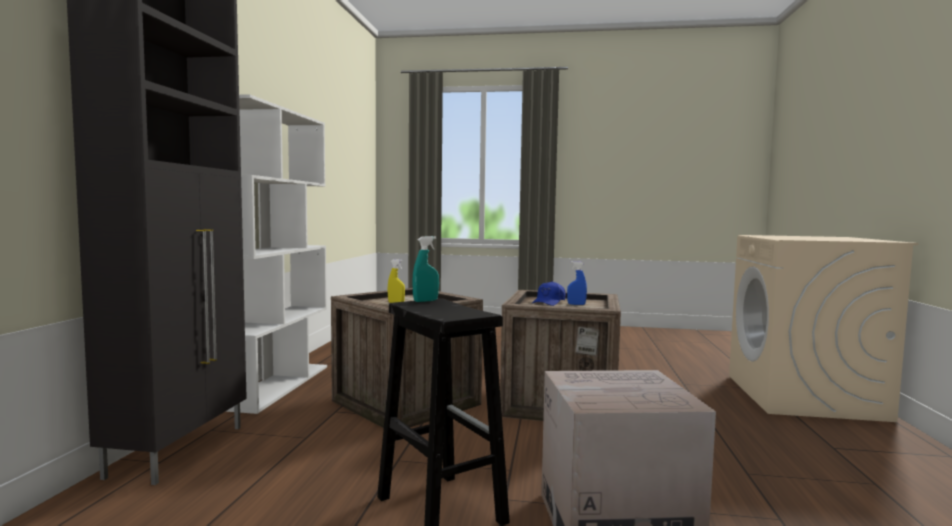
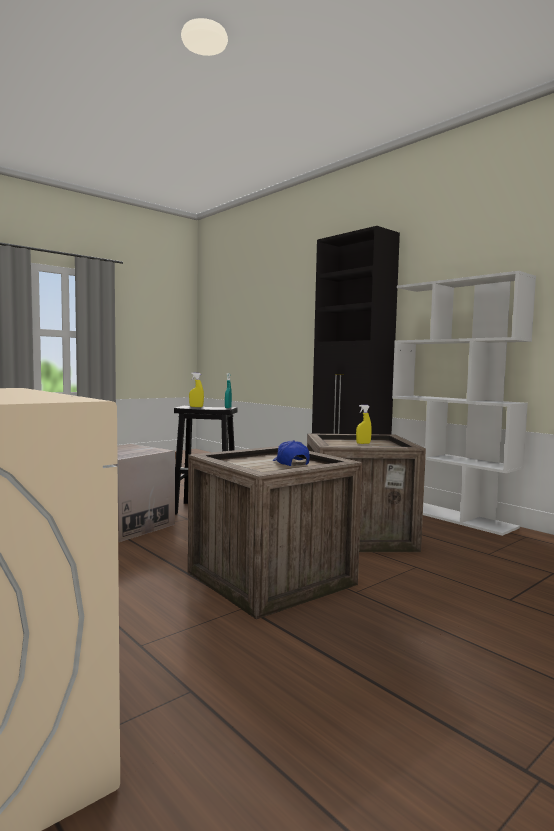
camera: 130 degrees right, 0 degrees up
(453, 311) = (196, 407): none -> yellow spray bottle
(576, 304) = (261, 465): blue spray bottle -> none

